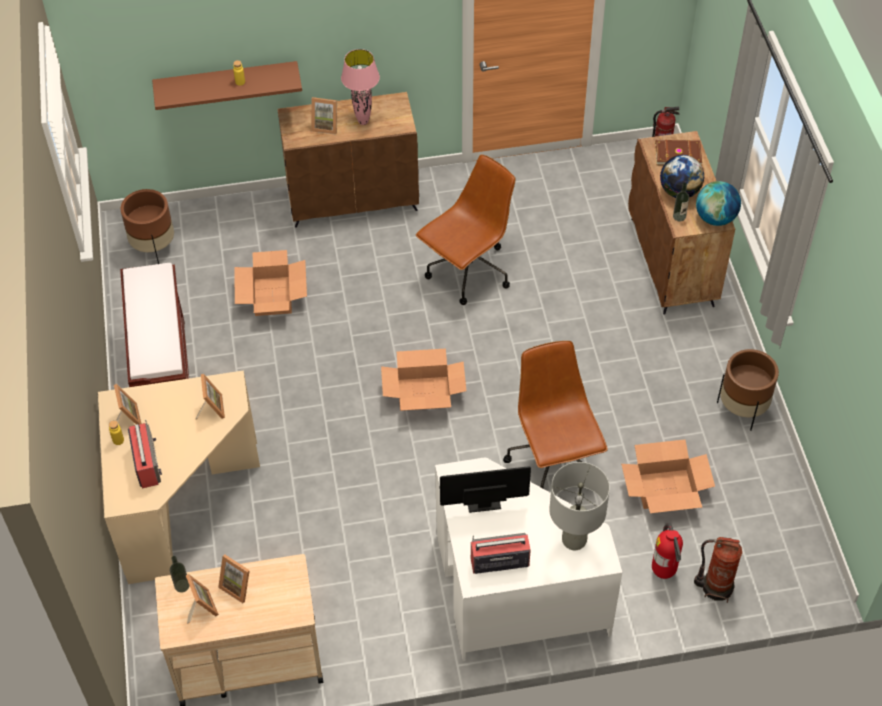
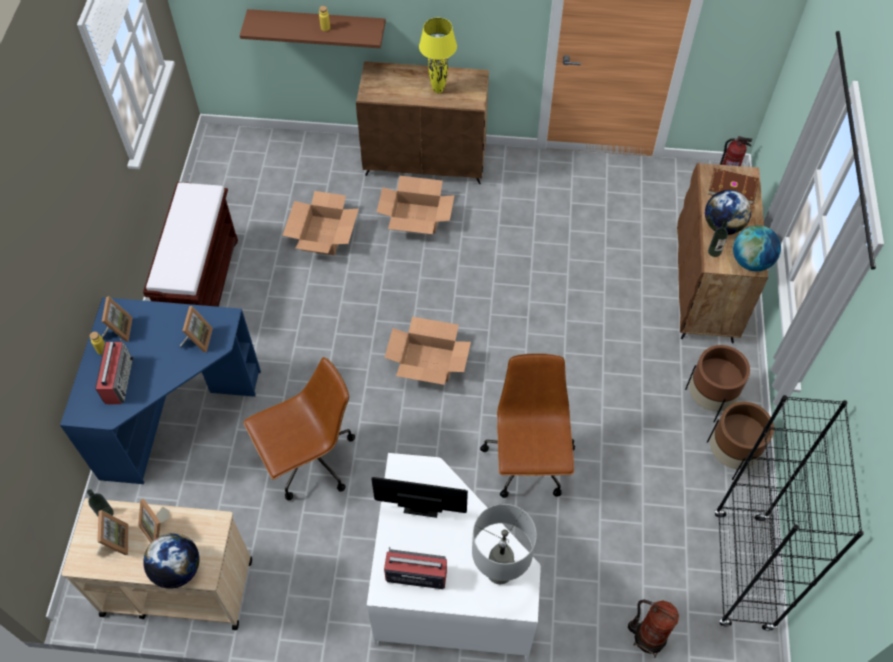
camera: 15 degrees right, 5 degrees up
(154, 248) = (236, 166): brown planter -> brown planter (709, 399)
(182, 504) = (173, 414): beige desk -> blue desk
(272, 615) = (177, 569): none -> globe
(326, 126) = (402, 87): picture frame -> none
(363, 121) = (438, 90): pink table lamp -> yellow table lamp
(468, 273) = (507, 254): brown office chair -> brown office chair (309, 461)
(664, 572) = (601, 606): fire extinguisher -> none
(665, 489) = (628, 519): cardboard box -> cardboard box (416, 217)
(783, 508) = (742, 571): none -> black bookcase

